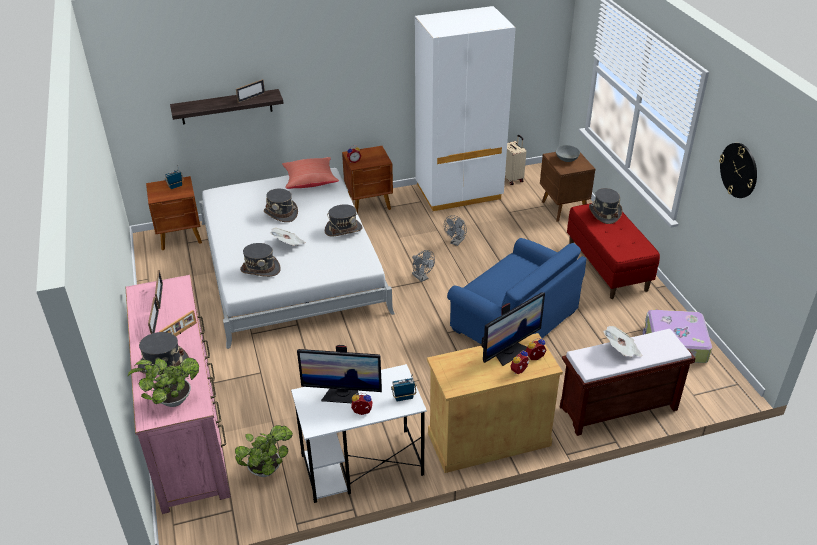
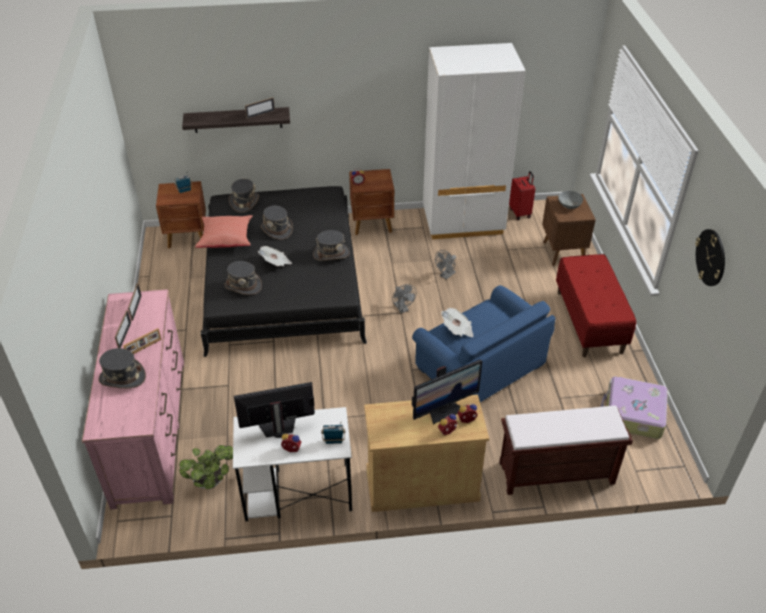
camera: 10 degrees right, 5 degrees up
(171, 400) = (120, 414): potted plant -> none
(291, 265) = (282, 280): white bed -> black bed
(310, 181) = (312, 198): red pillow -> red pillow (226, 239)
(342, 395) = (278, 429): monitor -> monitor turned 150 degrees clockwise
(512, 178) = (520, 213): beige suitcase -> red suitcase
(604, 213) = (593, 268): grey hat -> grey hat (244, 202)
(621, 350) = (560, 422): newspaper -> newspaper (457, 330)

